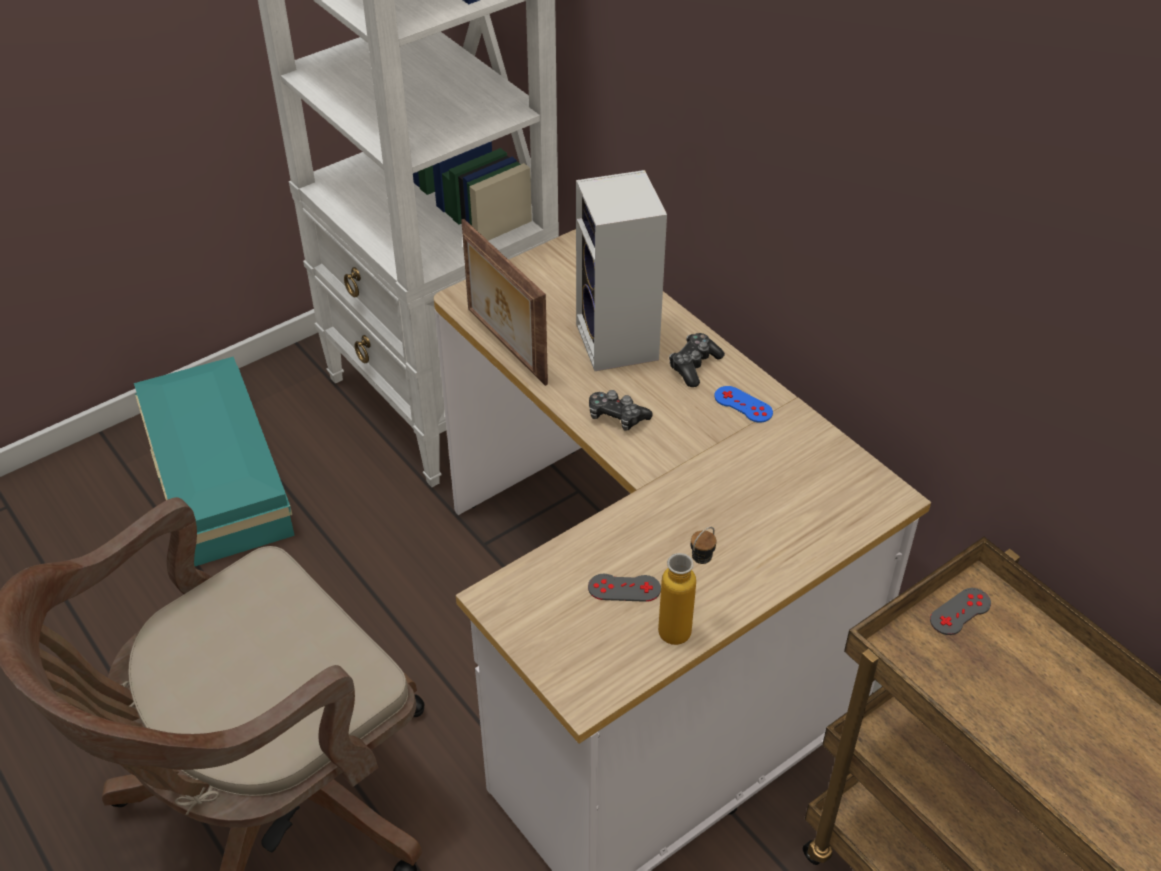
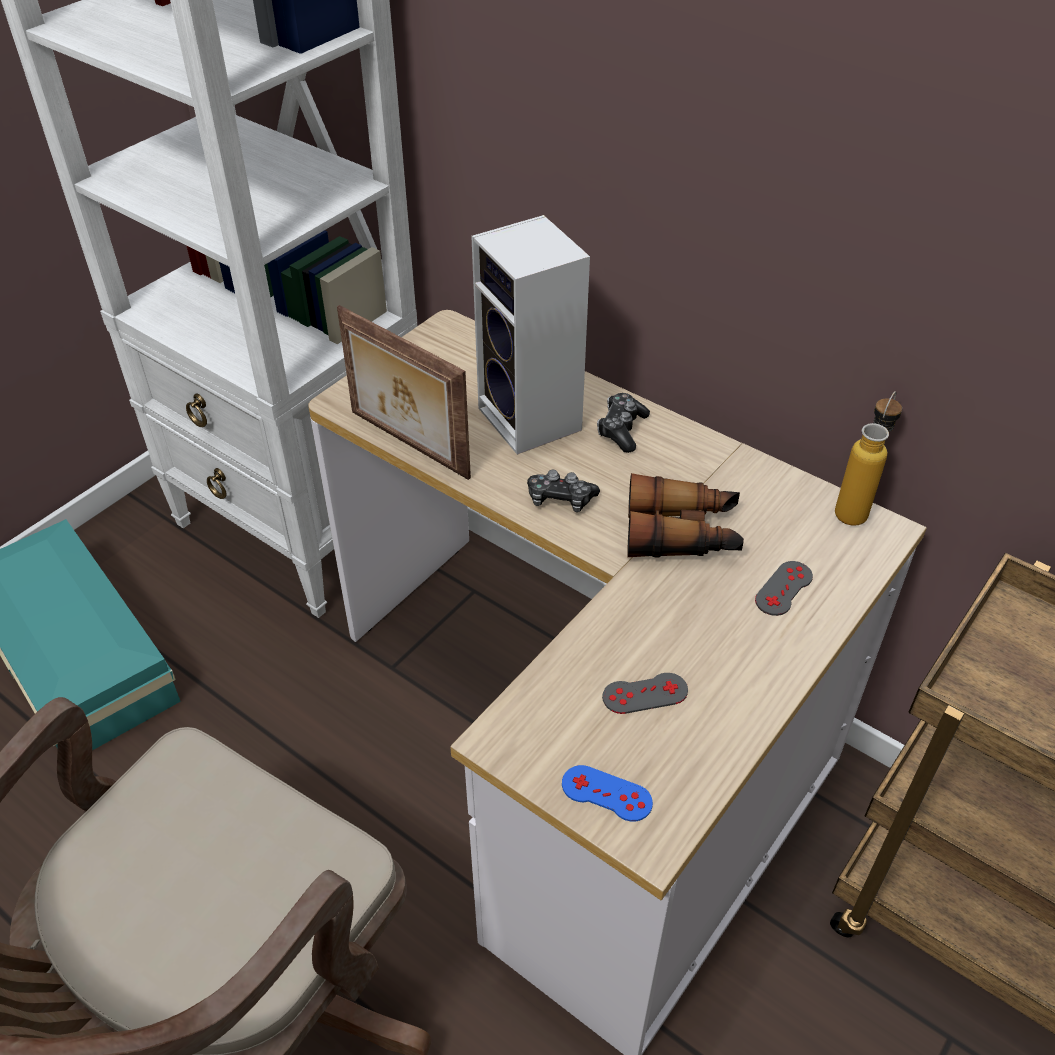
camera: 15 degrees left, 0 degrees up
(684, 625) = (730, 723): bottle -> bottle (855, 507)
(710, 465) = (682, 533): none -> binoculars
(743, 404) = (690, 461): blue game controller -> blue game controller (606, 793)
(960, 612) = (1009, 640): grey game controller -> grey game controller (784, 588)

